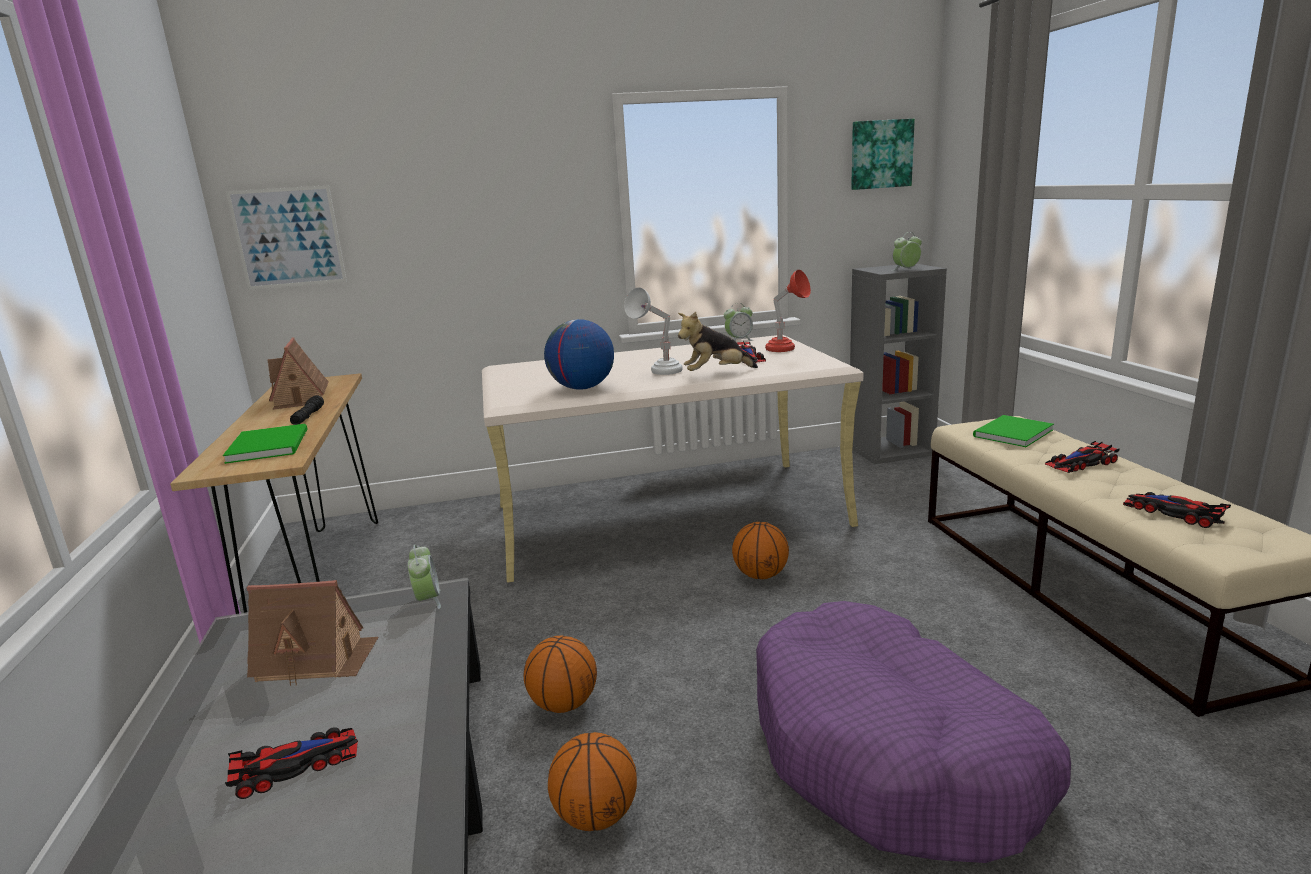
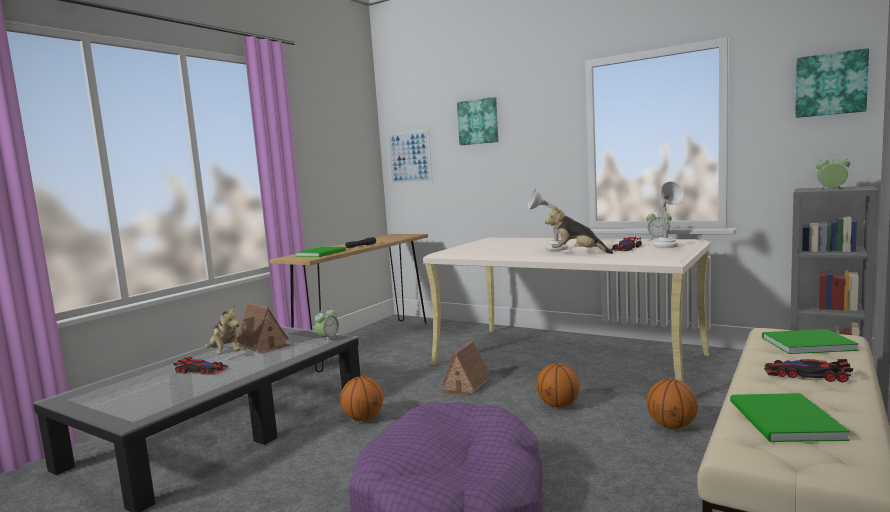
camera: 45 degrees right, 10 degrees down
(266, 711) = (225, 354): none -> plush toy
(300, 398) = (379, 240): toy house -> toy house (465, 386)
(435, 176) = (478, 122): none -> picture
(582, 388) = (490, 251): globe -> none
(596, 815) = (302, 460): basketball -> basketball (672, 426)
(786, 350) = (667, 247): red table lamp -> white table lamp
(1173, 513) = (783, 421): toy car -> green book

